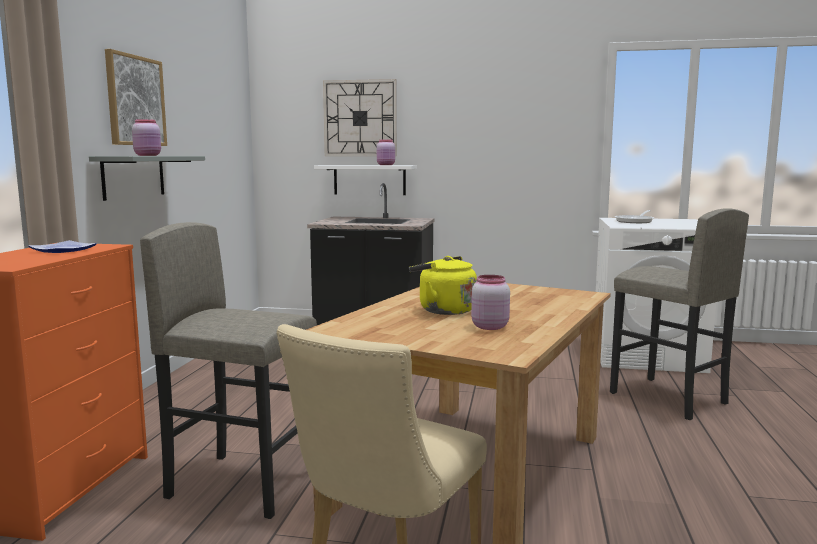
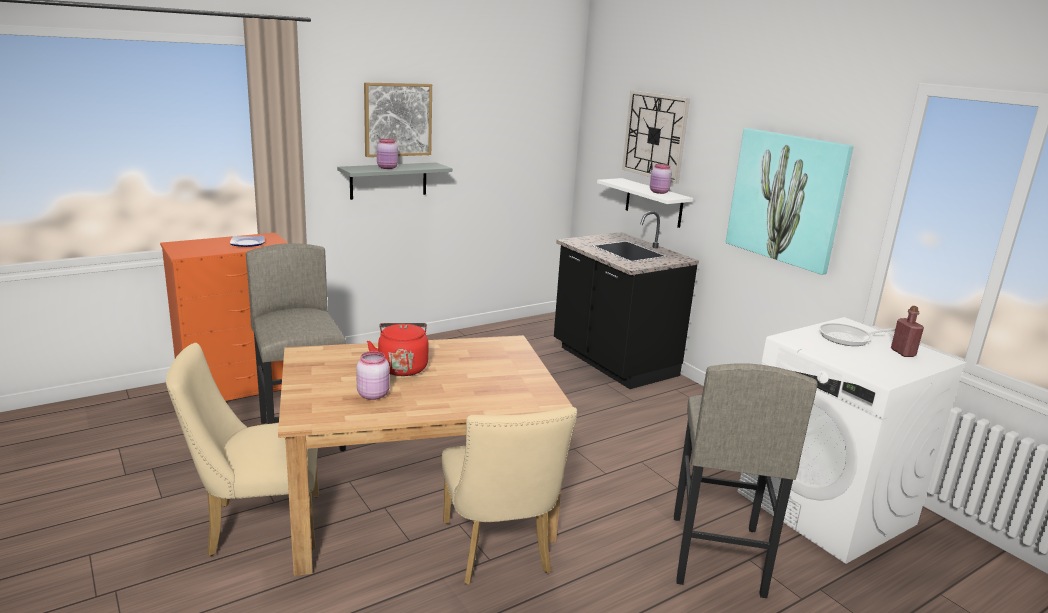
camera: 45 degrees right, 10 degrees up
(443, 310) = (402, 367): yellow kettle -> red kettle
(514, 145) = (786, 198): none -> picture
(587, 463) = (498, 553): none -> beige chair
(670, 221) = (903, 353): none -> red bottle

